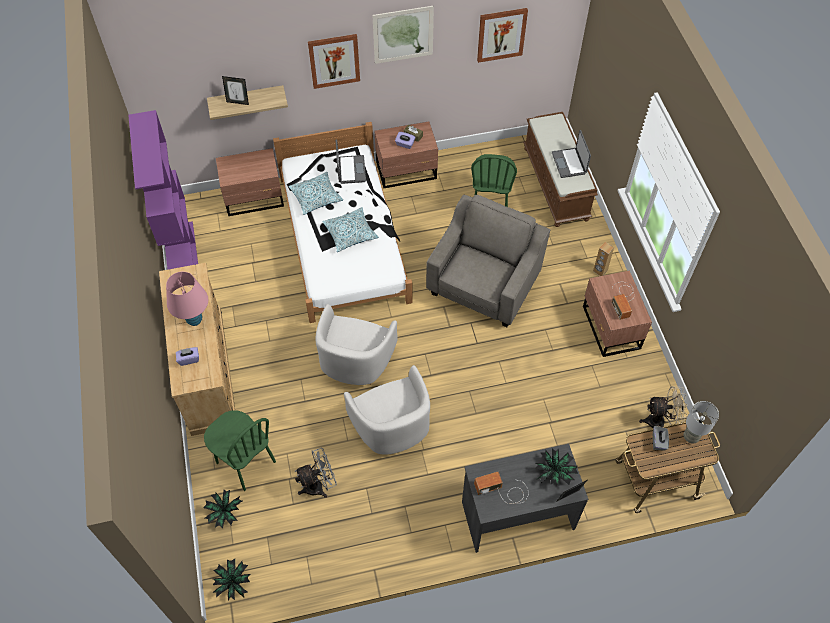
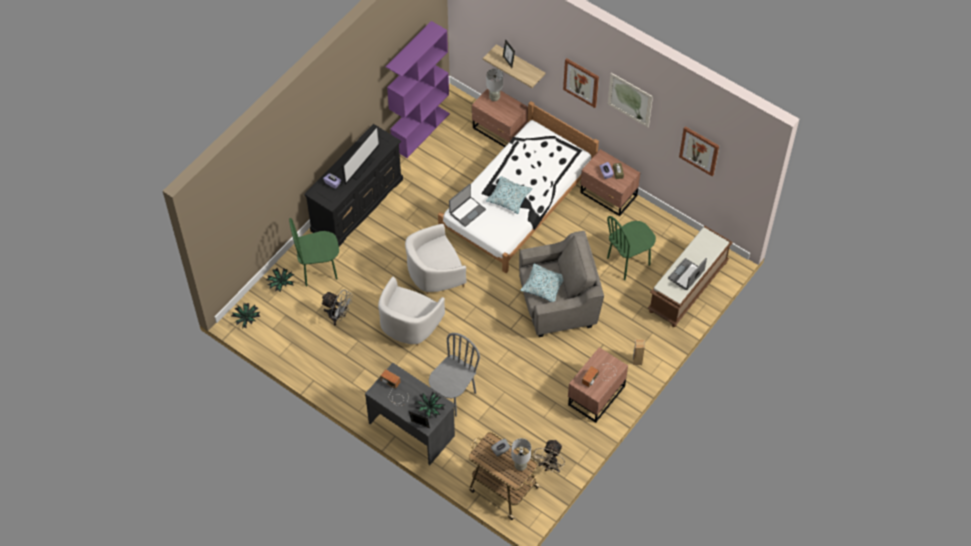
camera: 50 degrees right, 0 degrees up
(194, 320) = (359, 166): pink table lamp -> monitor
(206, 370) = (357, 204): beige dresser -> black dresser
(233, 165) = (494, 98): none -> grey table lamp
(245, 463) = (318, 270): green chair -> green chair turned 75 degrees clockwise
(316, 197) = (518, 159): pillow -> pillow (544, 286)
(350, 170) = (558, 161): laptop -> laptop (467, 211)
(510, 448) = (453, 396): none -> grey chair
(660, 421) = (549, 467): beige fan -> beige fan turned 60 degrees clockwise

